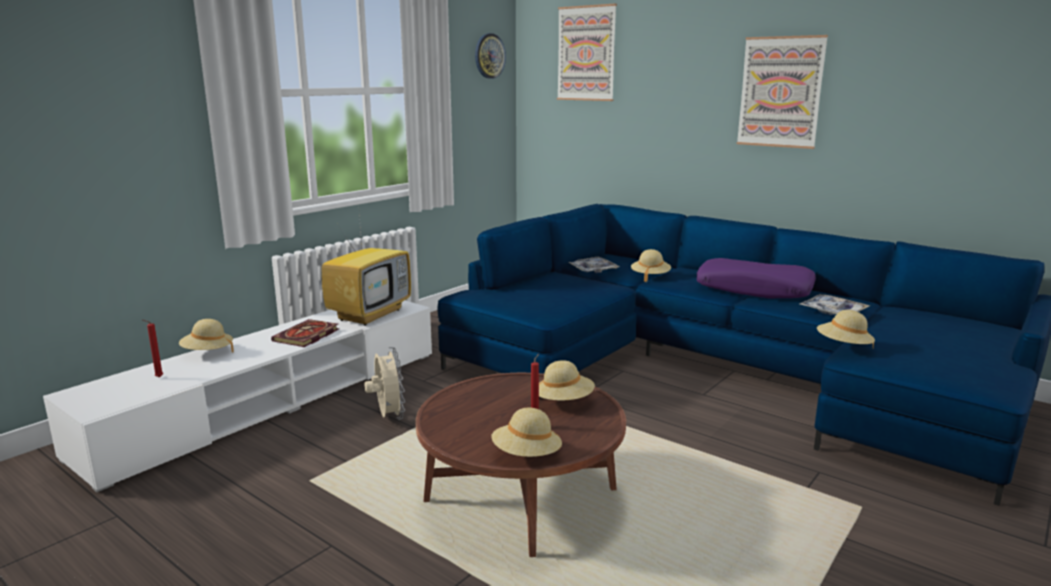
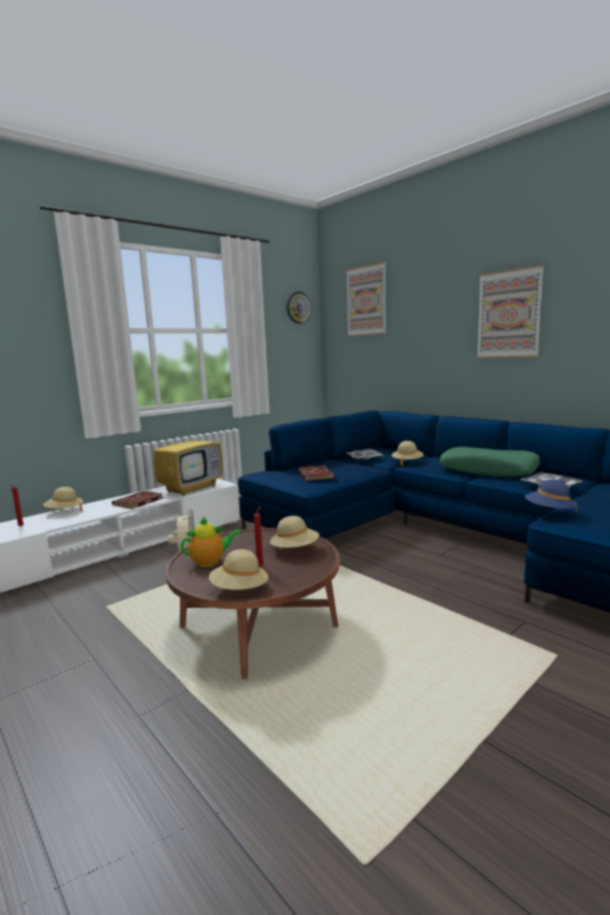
camera: 10 degrees right, 5 degrees down
(468, 421) = (210, 562): none -> teapot
(543, 296) = (315, 475): none -> book
(754, 290) = (488, 471): purple pillow -> green pillow
(843, 346) = (549, 512): beige hat -> blue hat

